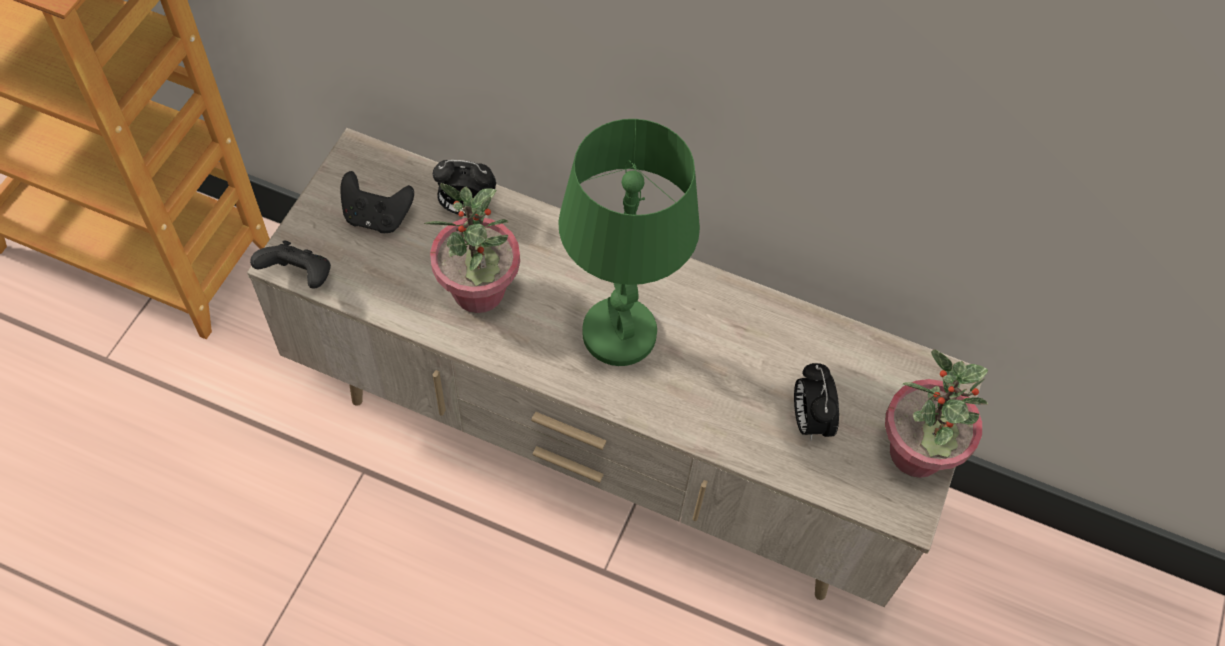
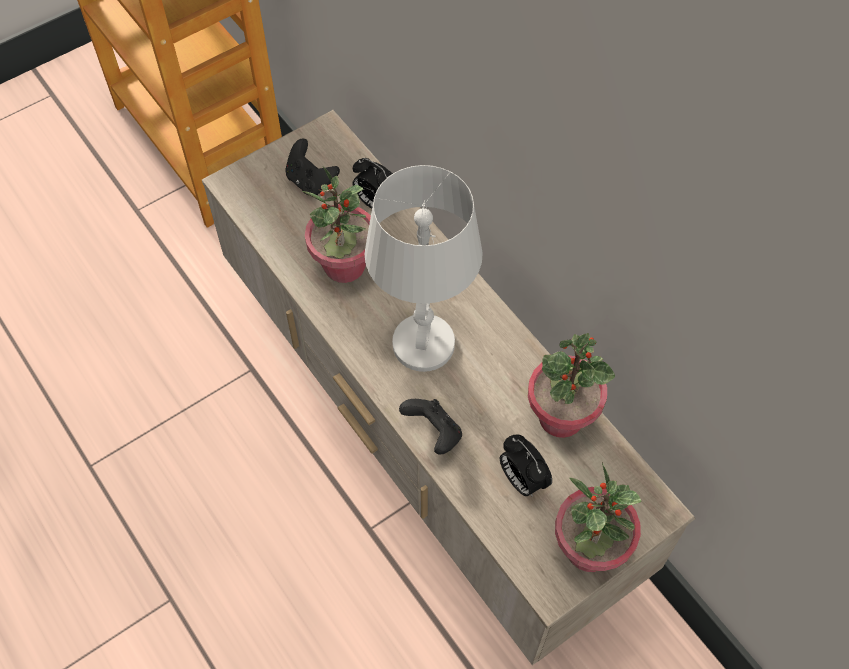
camera: 35 degrees right, 0 degrees up
(299, 277) = (232, 198): black game controller -> black game controller (433, 433)
(618, 333) = (423, 343): green table lamp -> white table lamp
(803, 337) = (561, 416): none -> potted plant
(809, 420) = (521, 480): alarm clock -> alarm clock turned 60 degrees counterclockwise

